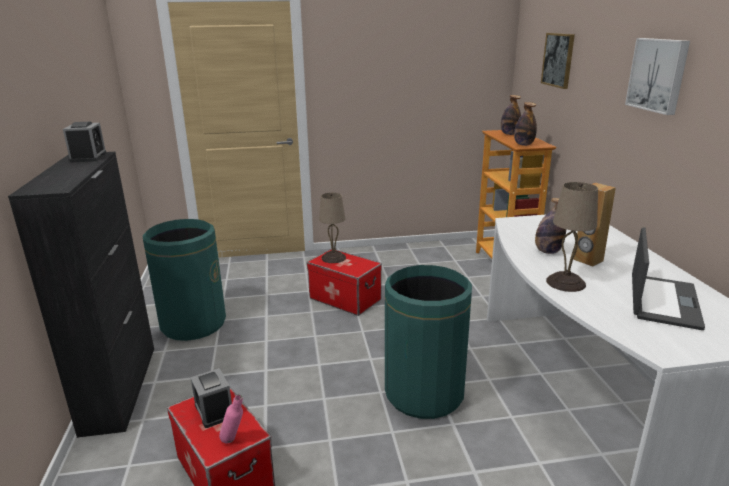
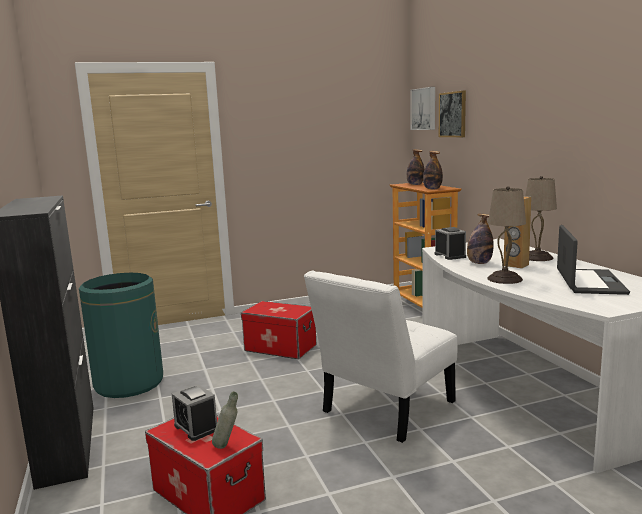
camera: 10 degrees left, 10 degrees down
(88, 157) = (39, 198): alarm clock -> alarm clock (450, 255)
(234, 441) = (227, 446): pink bottle -> grey bottle
(333, 258) = (266, 307): beige table lamp -> beige table lamp (538, 257)
(423, 393) = (384, 410): green trash can -> white chair
(658, 75) = (547, 108): picture -> picture (424, 109)

